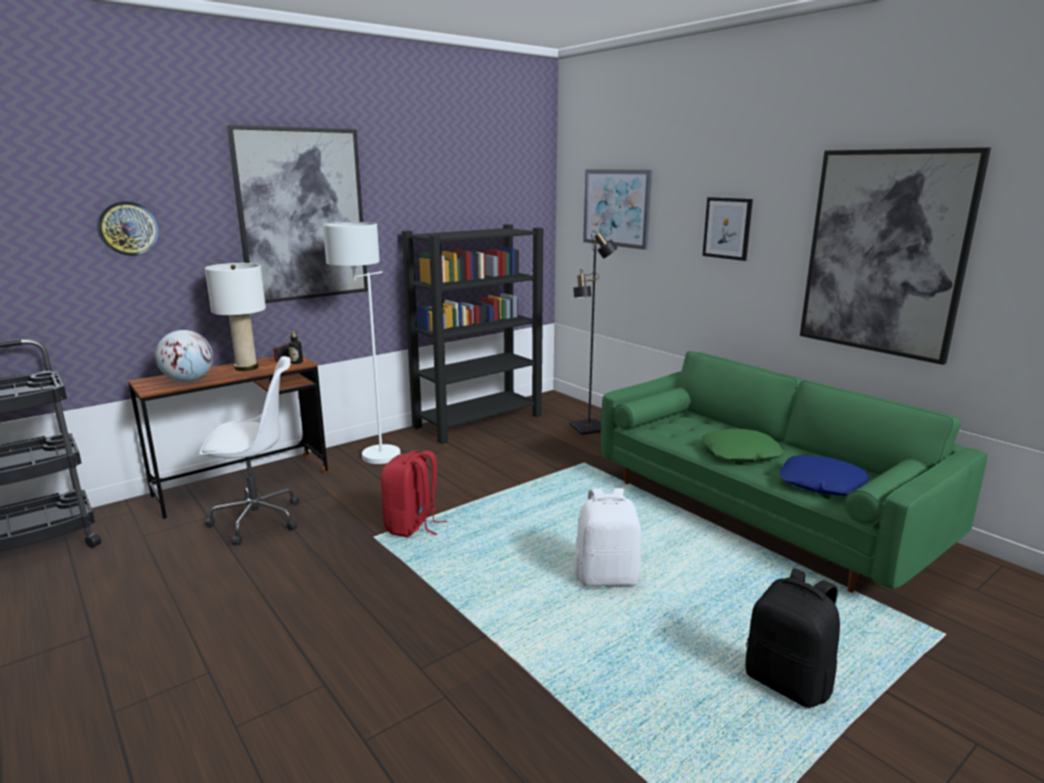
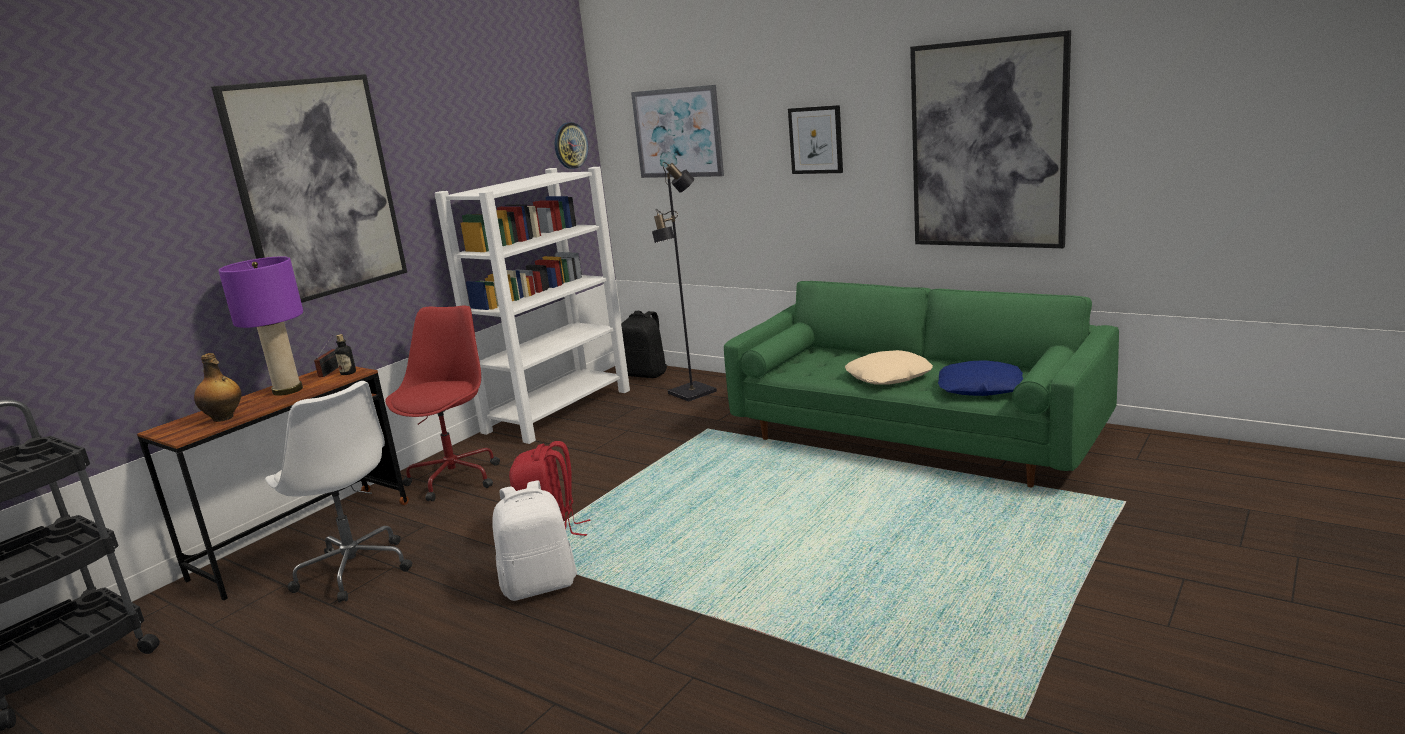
camera: 15 degrees left, 0 degrees up
(128, 228) = (108, 234): wall clock -> wall clock (570, 145)
(188, 381) = (224, 418): globe -> bottle
(246, 368) = (287, 390): white table lamp -> purple table lamp
(259, 520) = (356, 572): white office chair -> white office chair turned 75 degrees clockwise
(373, 460) = (455, 478): white floor lamp -> red office chair
(478, 421) = (558, 411): black bookcase -> white bookcase
(607, 577) = (794, 531): white backpack -> white backpack (540, 585)
(740, 454) = (889, 377): green pillow -> beige pillow
(788, 682) = (1011, 575): black backpack -> black backpack (645, 374)

